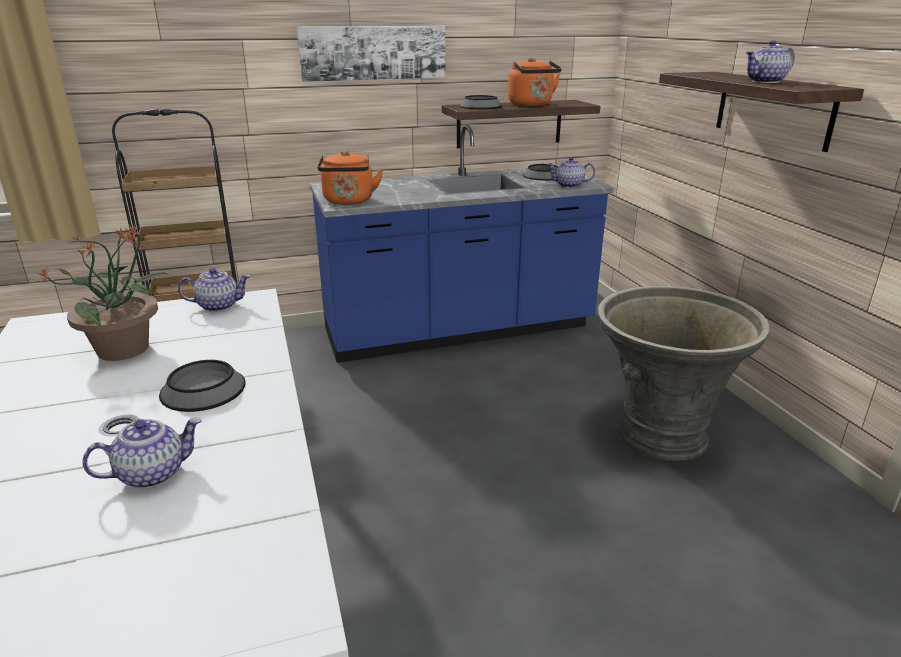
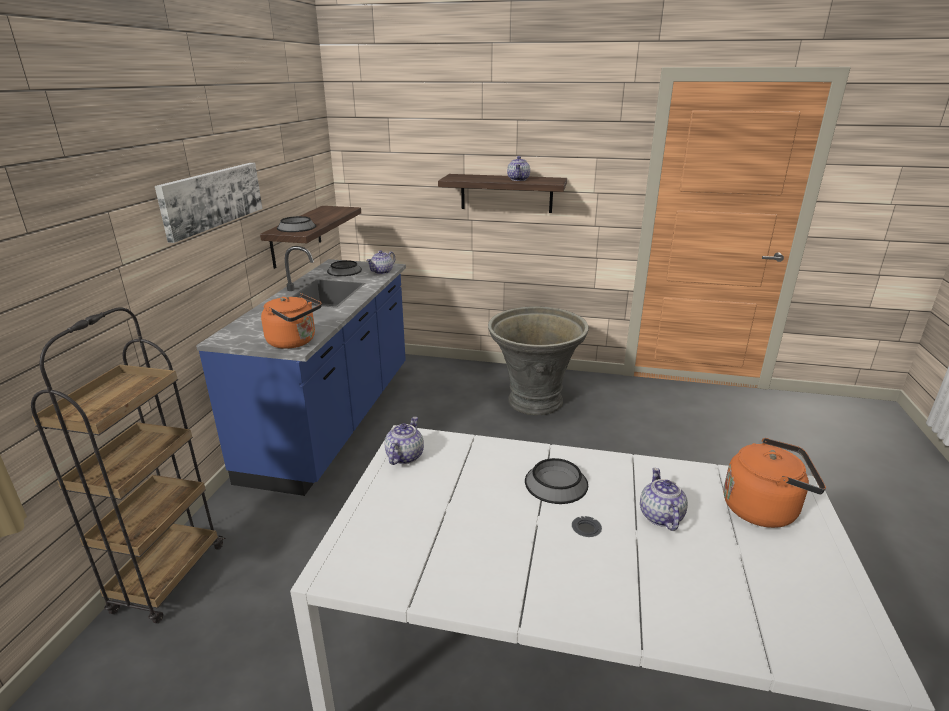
camera: 60 degrees left, 0 degrees up
(125, 349) = (451, 514): potted plant -> none
(531, 105) = (322, 217): orange kettle -> orange kettle (764, 509)

